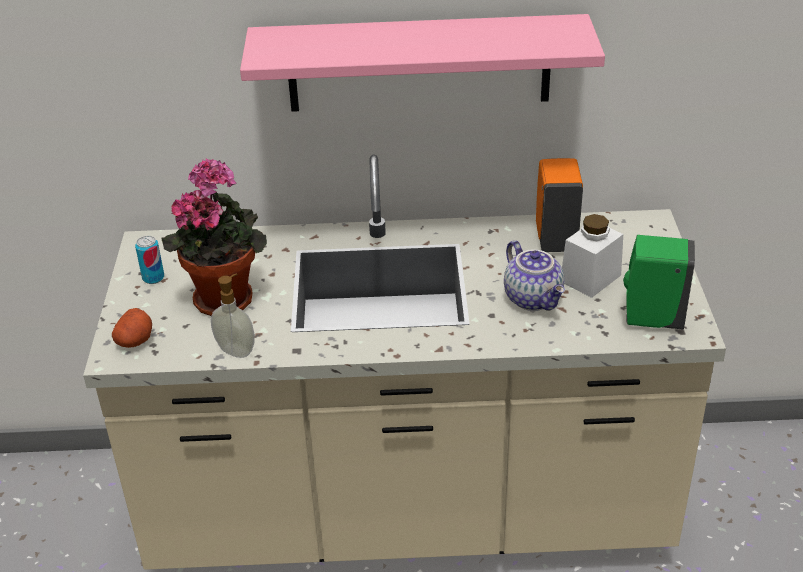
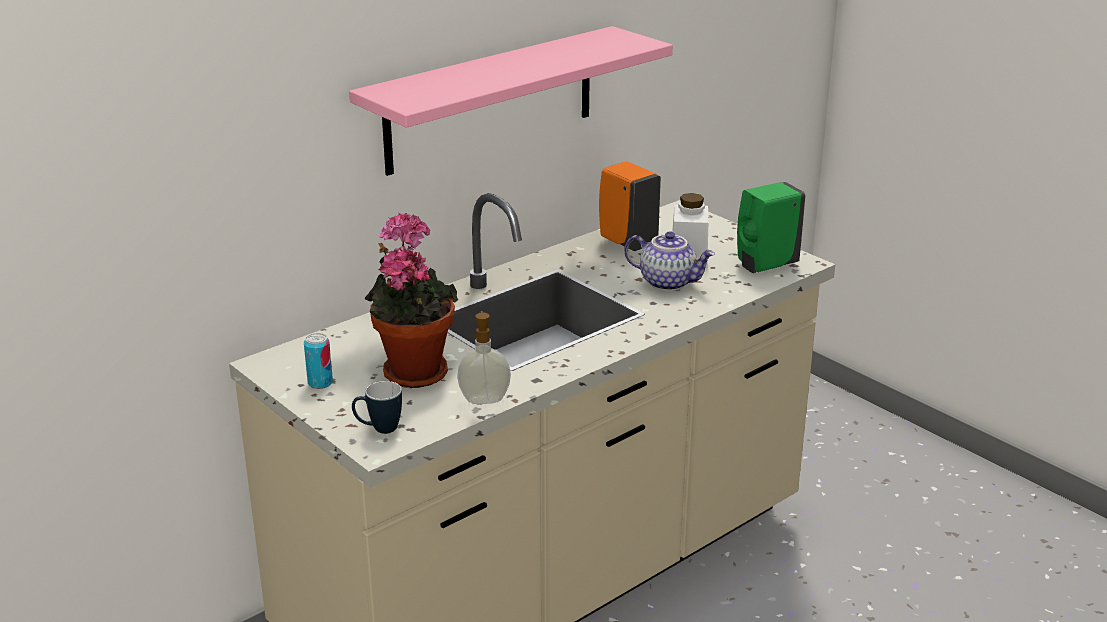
camera: 40 degrees left, 10 degrees down
(135, 340) = (378, 429): potato -> mug

